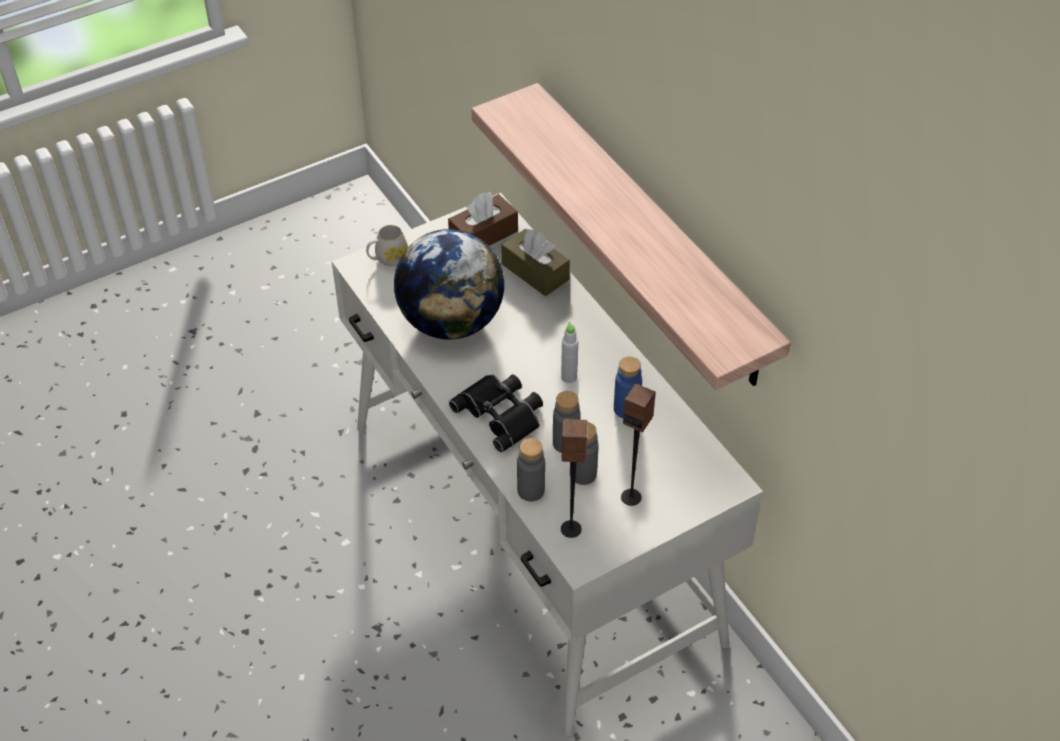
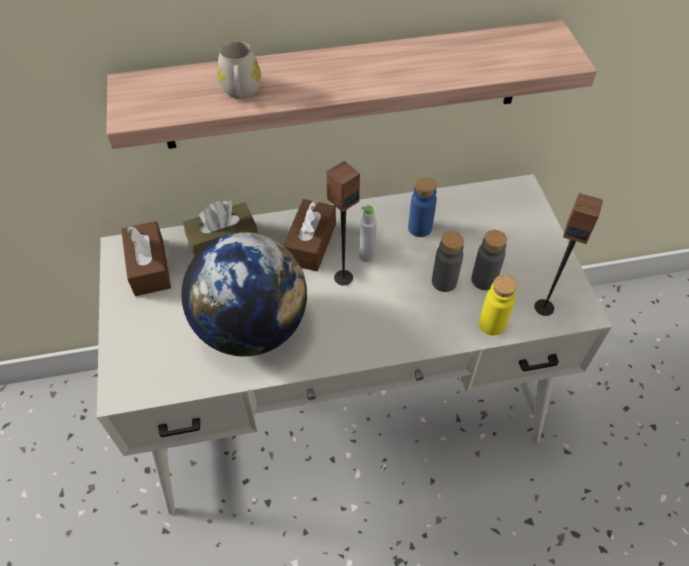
camera: 70 degrees left, 5 degrees up
(388, 259) = (129, 359): white mug -> white mug (241, 92)
(502, 413) = (390, 319): black binoculars -> none
(531, 490) = (491, 324): grey bottle -> yellow bottle
(563, 332) = (310, 243): none -> brown tissue box
(631, 497) = (518, 255): speaker -> speaker (343, 277)

